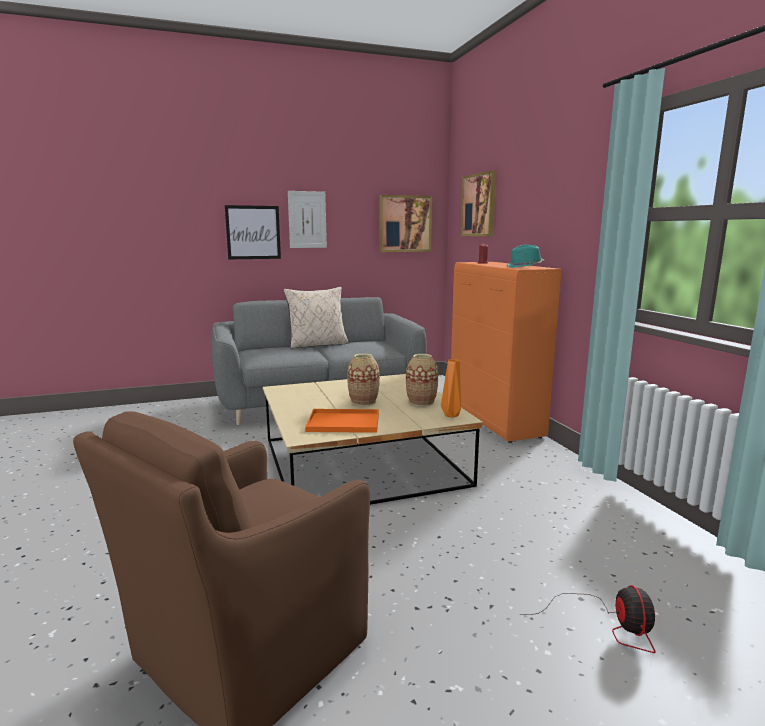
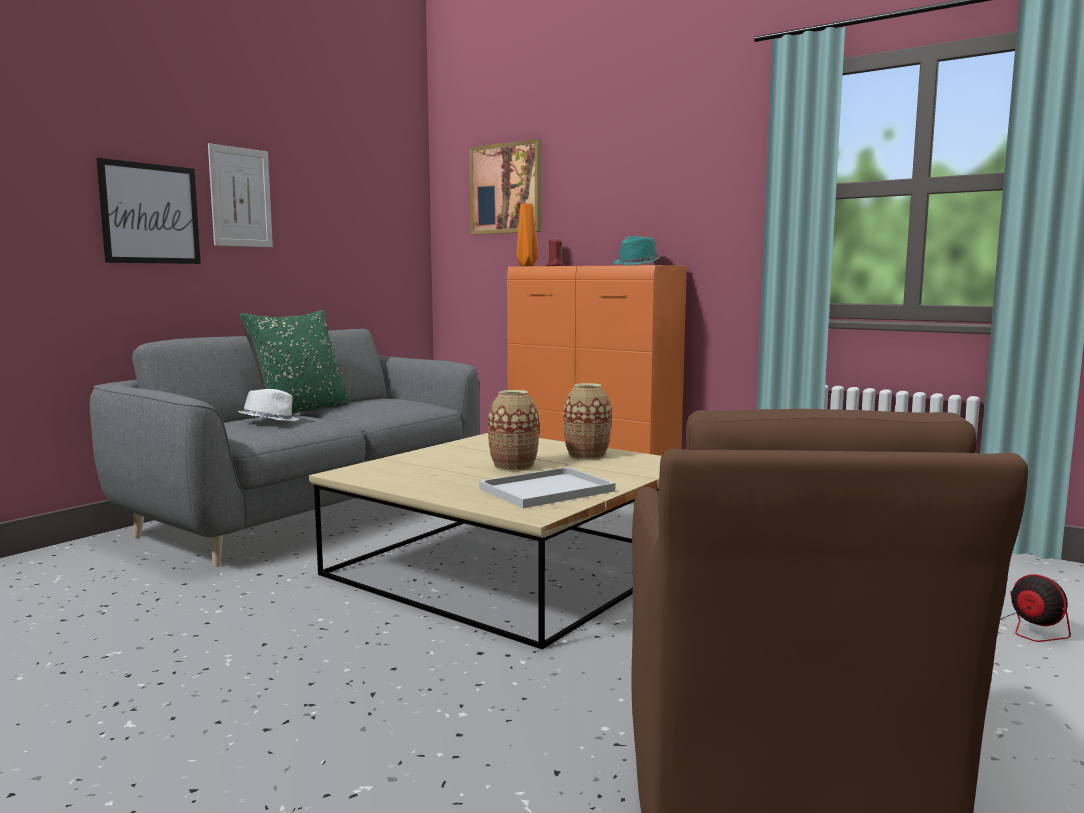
camera: 35 degrees left, 5 degrees down
(281, 351) = (269, 422): none -> white hat
(317, 345) = (301, 410): beige pillow -> green pillow
(342, 422) = (545, 490): orange tray -> white tray
(405, 224) = (379, 215): picture -> none
(452, 415) = (654, 461): orange vase -> orange vase (527, 266)

